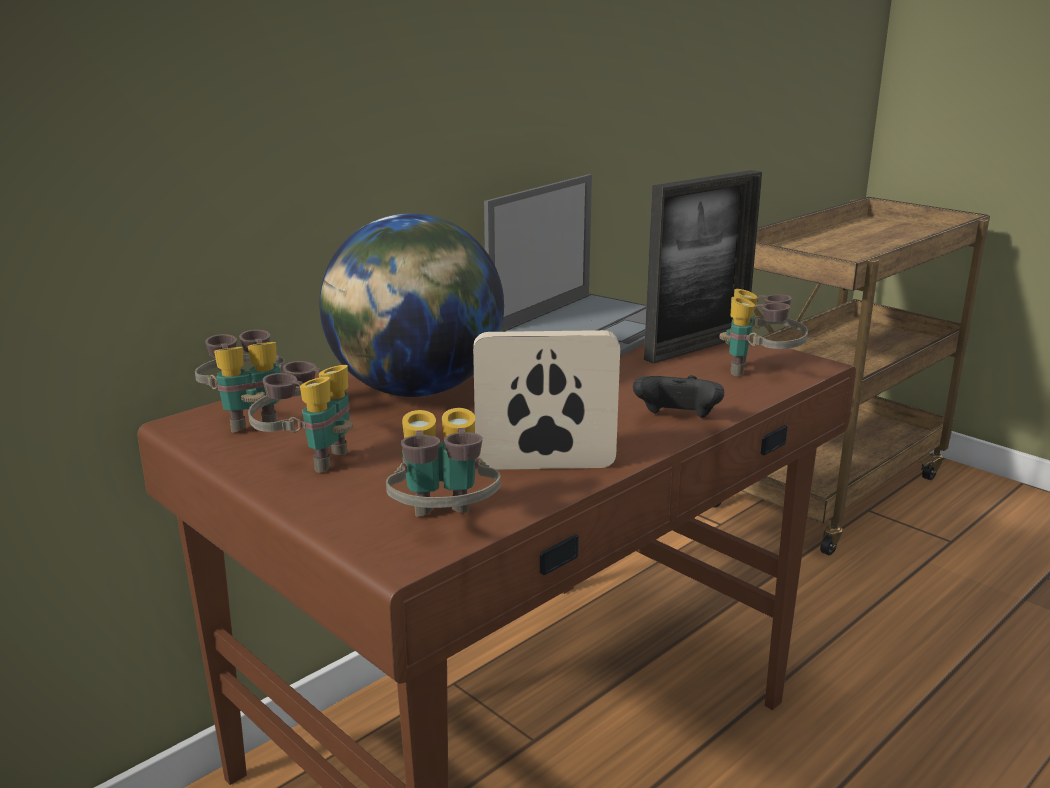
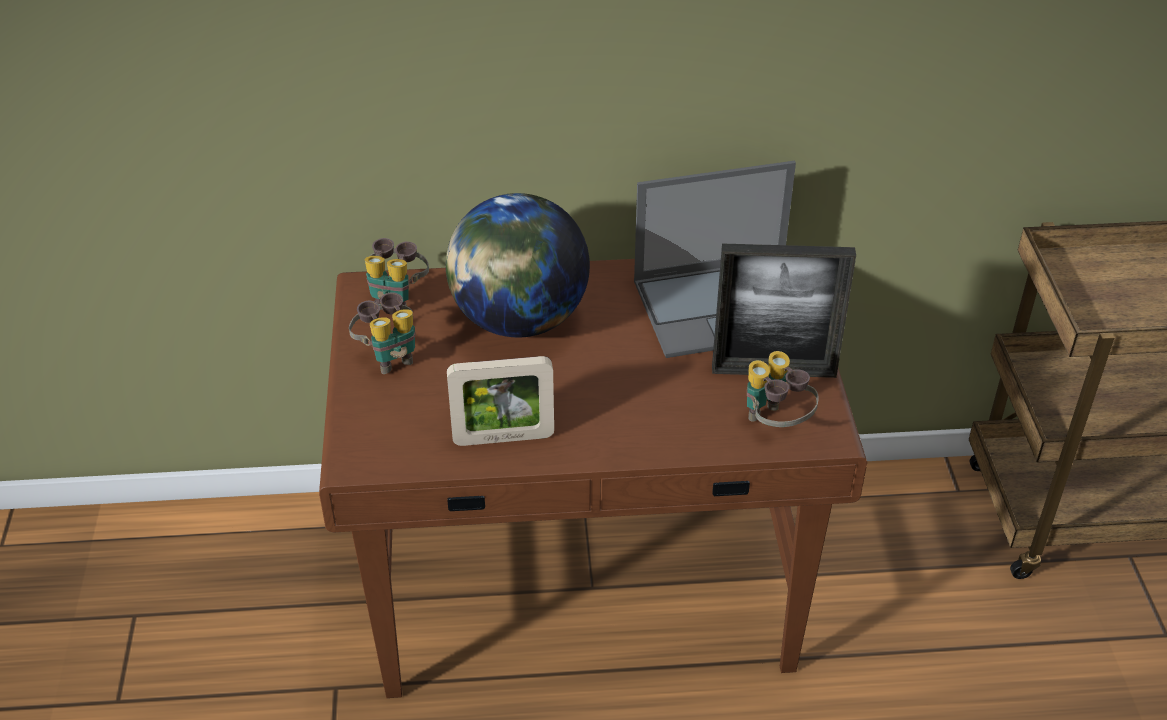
camera: 40 degrees right, 20 degrees up
(444, 527) = (392, 456): binoculars -> none
(545, 465) = (503, 438): picture frame -> picture frame turned 135 degrees clockwise
(677, 420) = (637, 443): black game controller -> none

